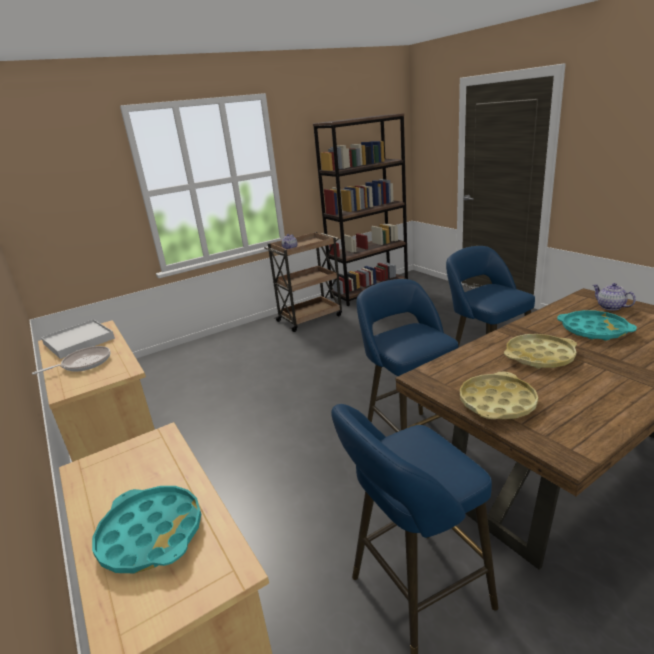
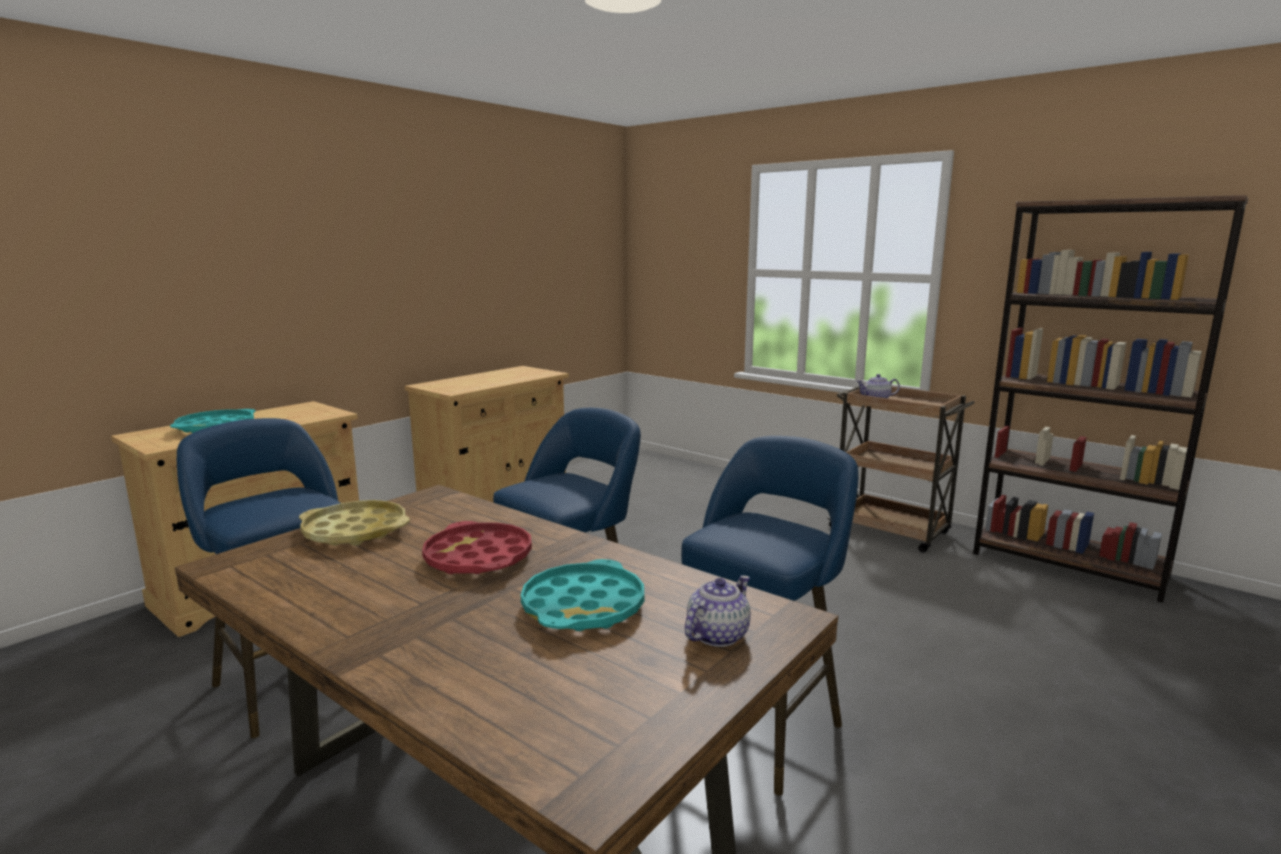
camera: 70 degrees right, 10 degrees down
(79, 341) = (518, 373): white tray -> none
(84, 363) = (472, 381): frying pan -> none
(539, 356) = (478, 558): yellow tray -> red tray

